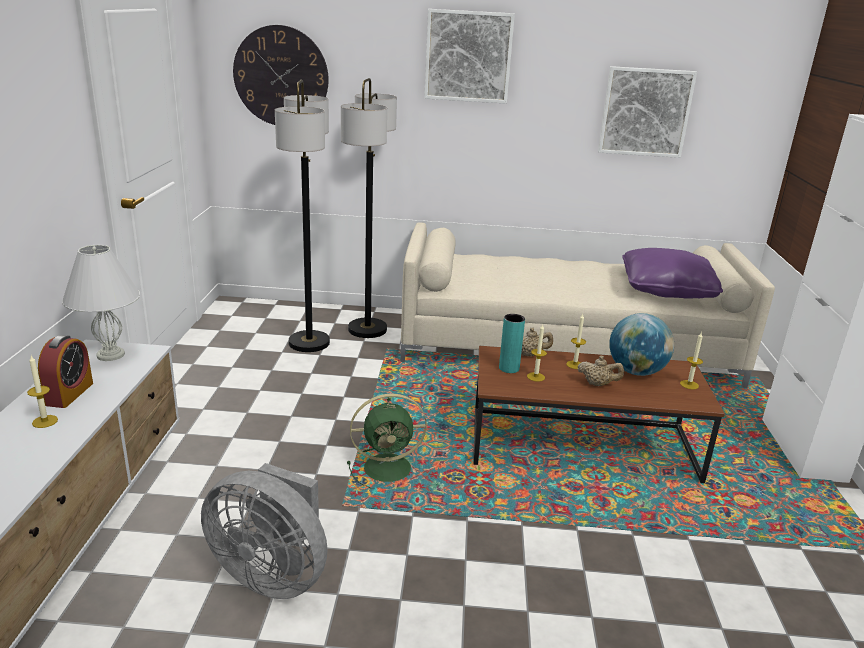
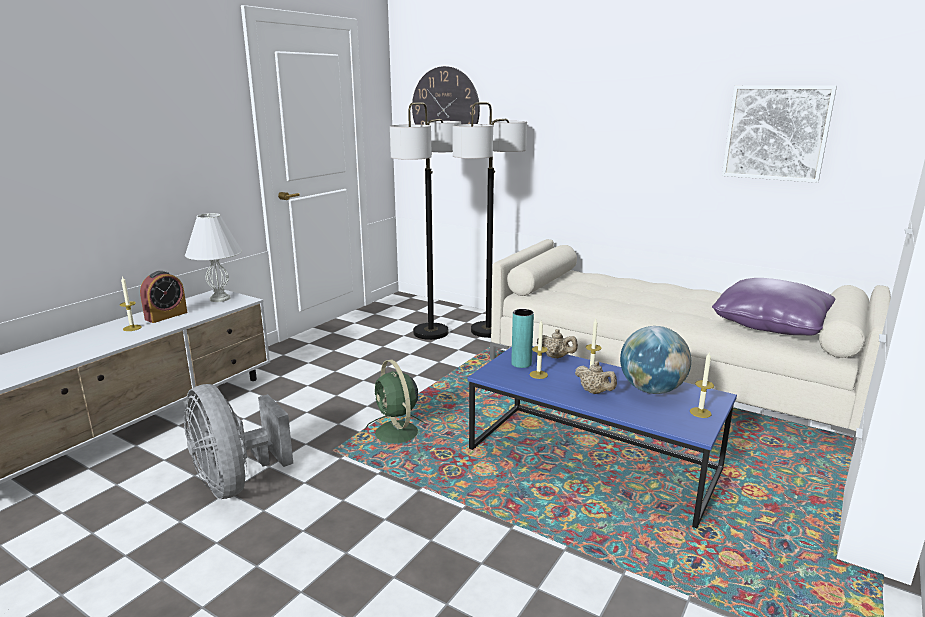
camera: 30 degrees right, 5 degrees down
(390, 468) = (397, 434): green fan -> green fan turned 45 degrees clockwise
(468, 56) = (594, 83): picture -> none
(581, 446) = (592, 460): brown coffee table -> blue coffee table

